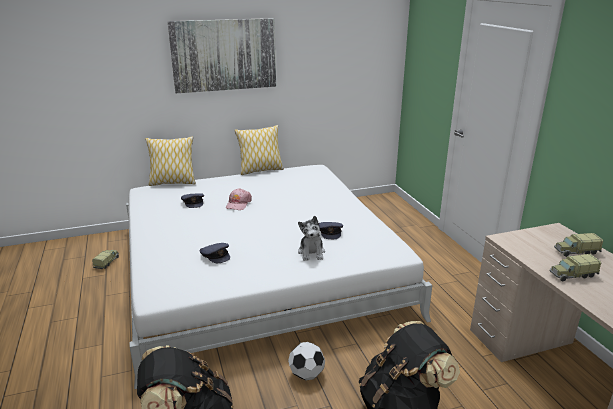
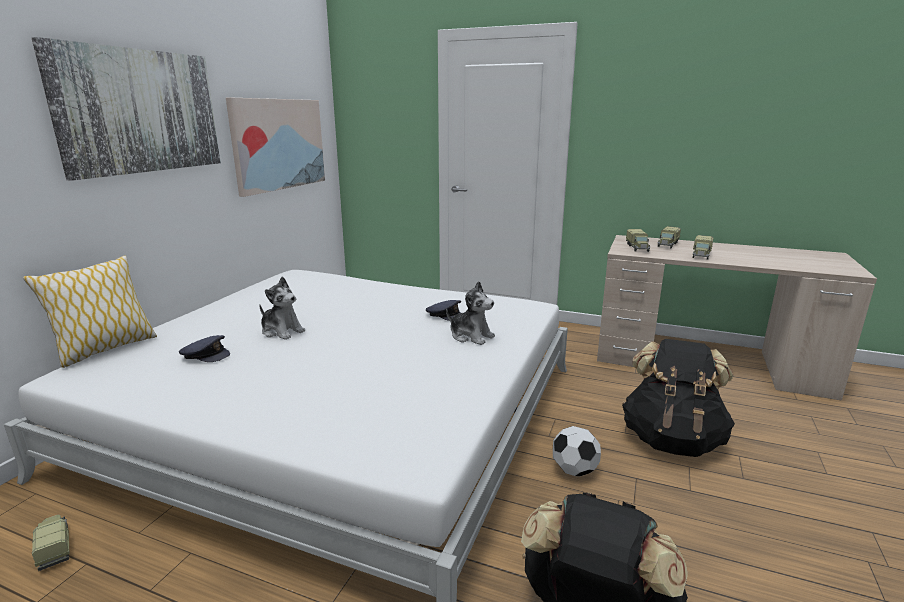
camera: 50 degrees left, 5 degrees down
(216, 255) = (384, 386): grey cap -> none
(238, 204) = (282, 331): pink cap -> plush toy
(260, 170) = (227, 294): pillow -> none
(335, 73) = (278, 144): none -> picture
(532, 242) = (637, 248): none -> toy truck

